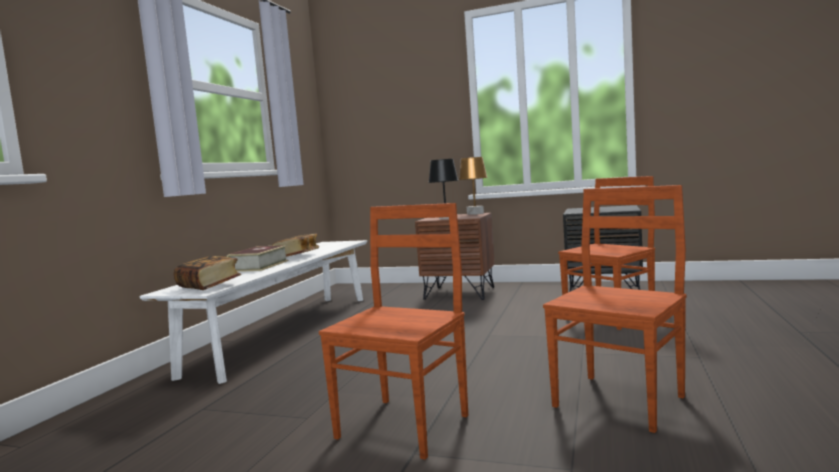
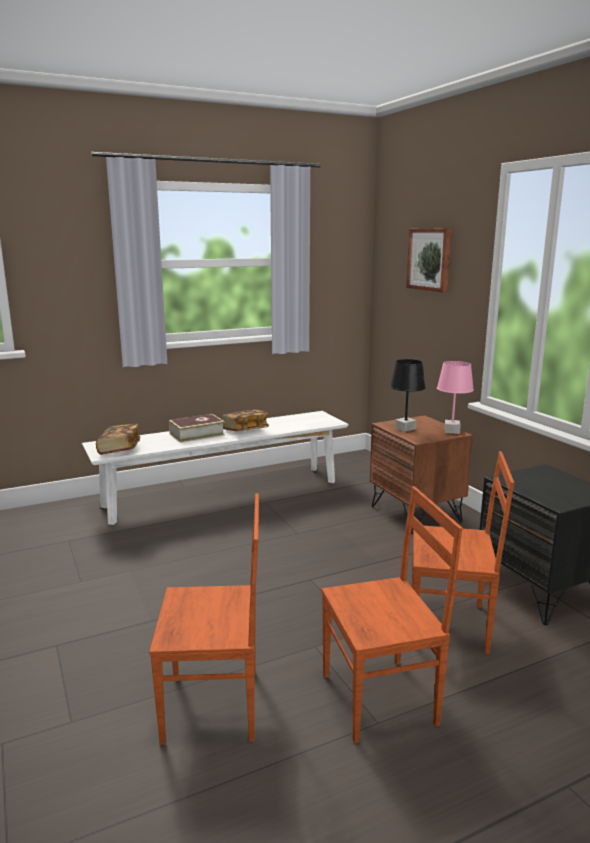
camera: 45 degrees right, 10 degrees up
(397, 94) = (430, 259): none -> picture
(405, 426) = (94, 623): brown chair -> brown chair (381, 699)
(475, 213) = (452, 431): brown table lamp -> pink table lamp

